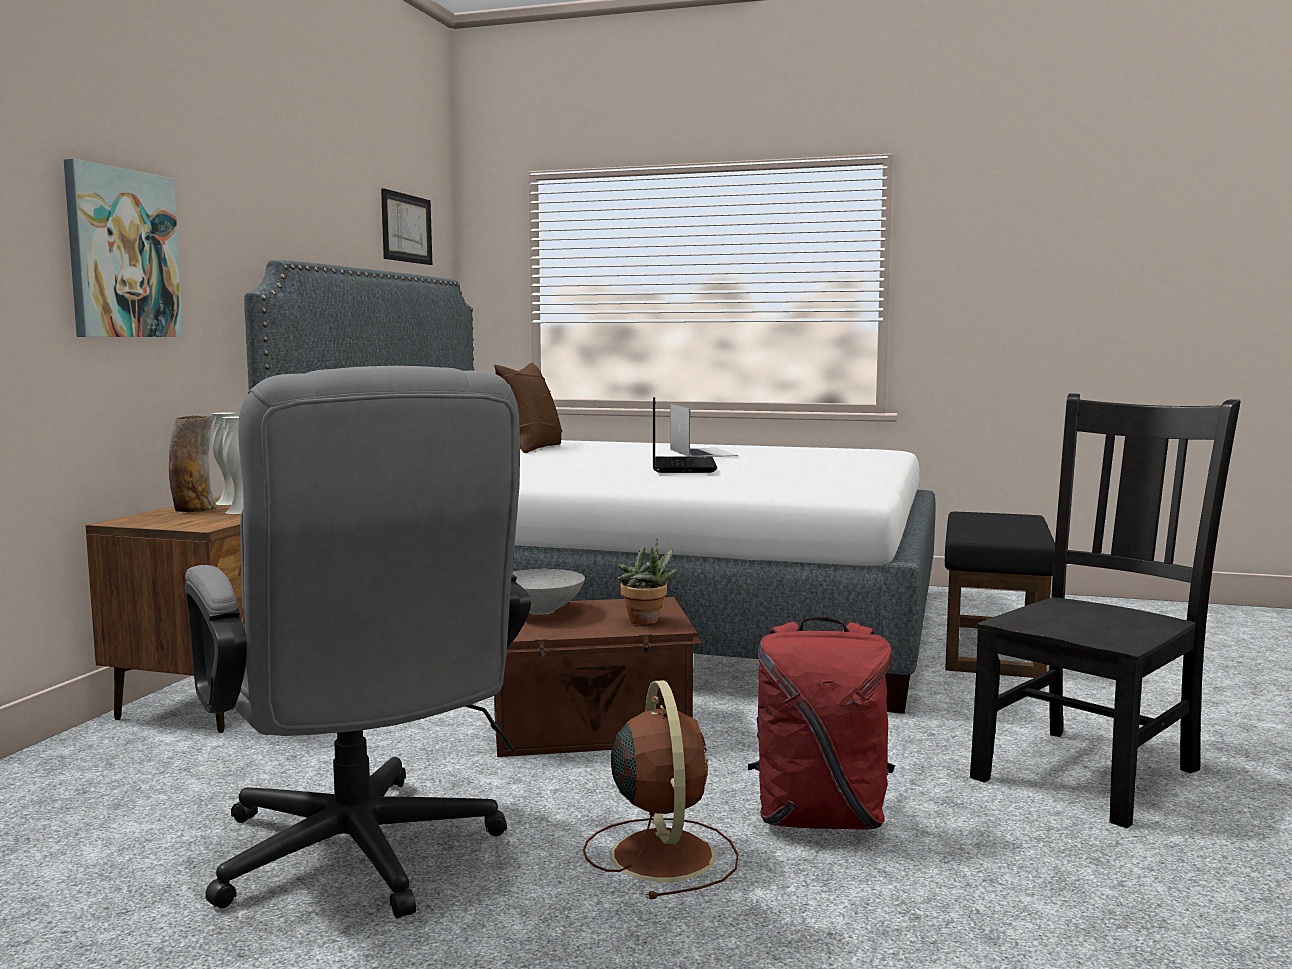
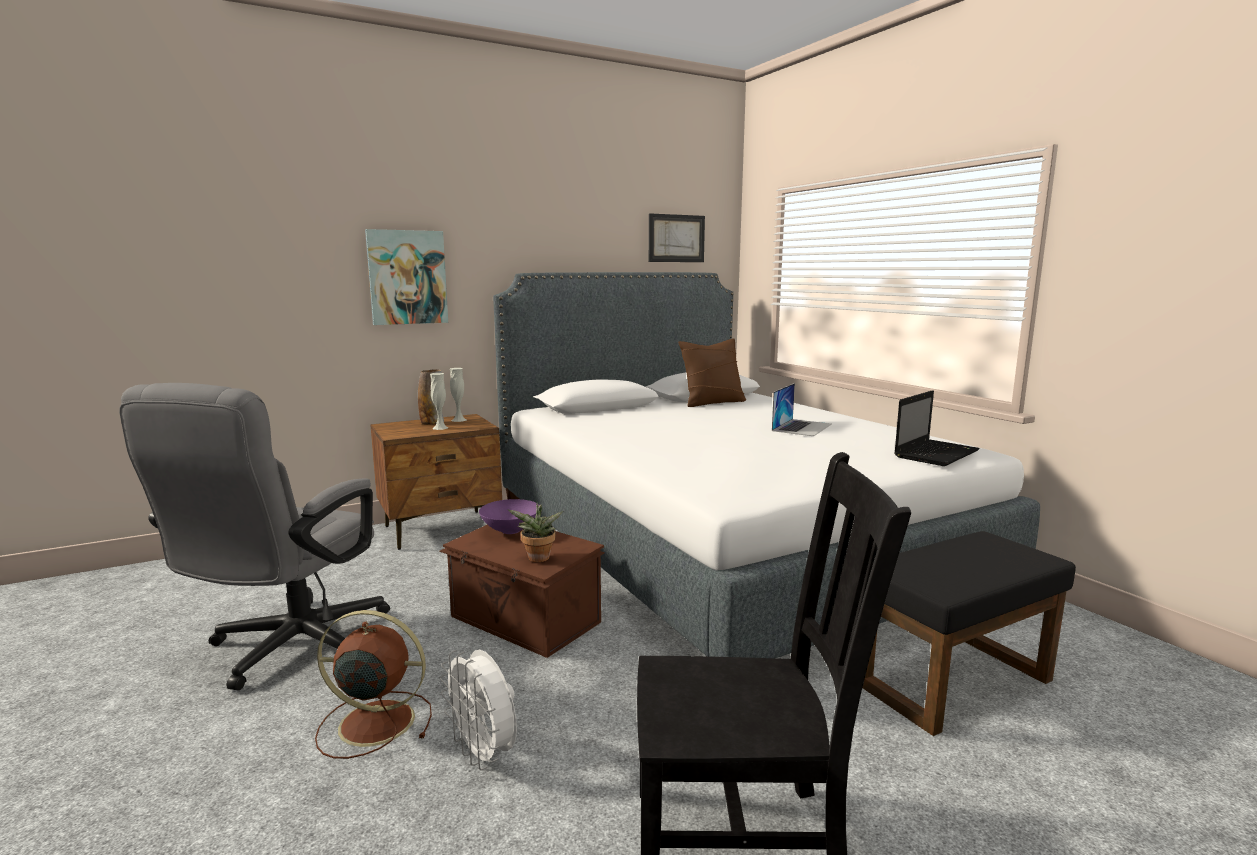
camera: 45 degrees right, 5 degrees up
(542, 611) = (510, 531): grey bowl -> purple bowl
(661, 853) = (373, 722): brown fan -> brown fan turned 120 degrees counterclockwise
(682, 466) = (714, 441): laptop -> laptop (936, 454)
(820, 819) = (484, 754): red backpack -> white fan

